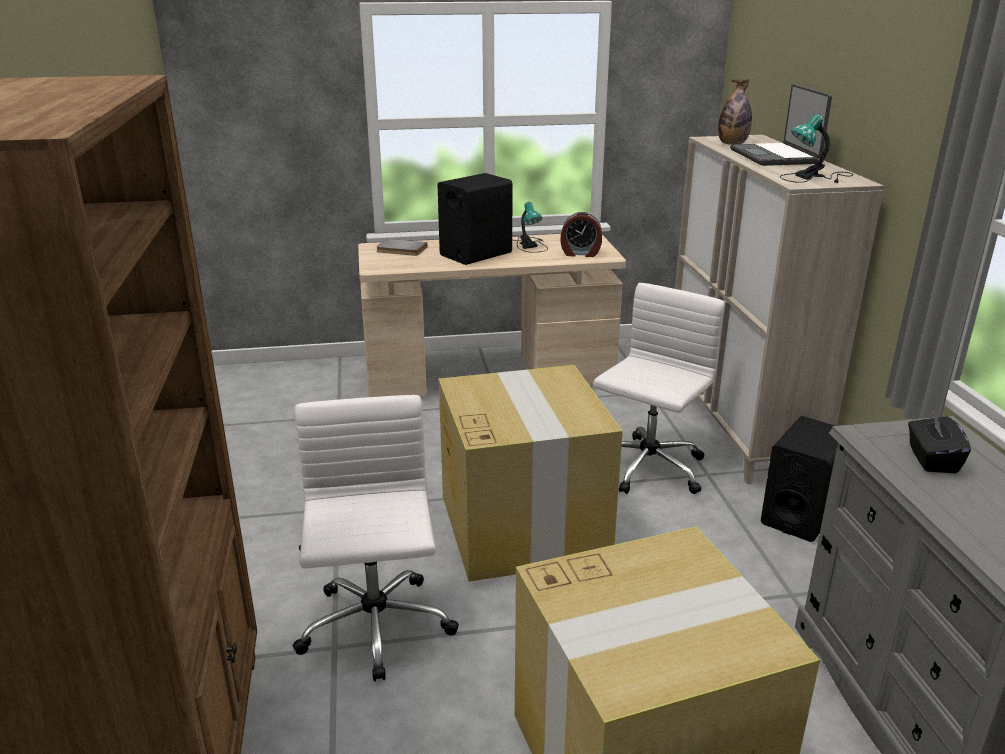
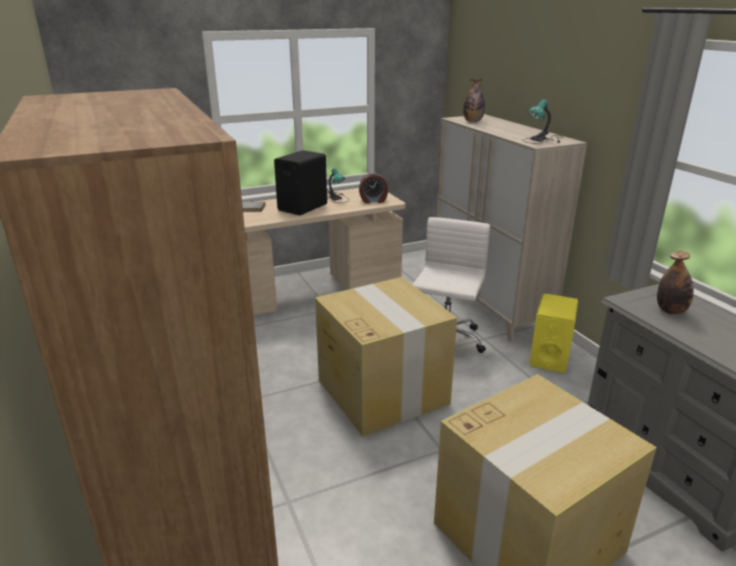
camera: 15 degrees left, 0 degrees up
(375, 628) = (312, 482): white office chair -> none
(775, 156) = (506, 128): laptop -> none
(799, 515) = (549, 357): black speaker -> yellow speaker
(931, 460) = (670, 311): black tissue box -> bottle

